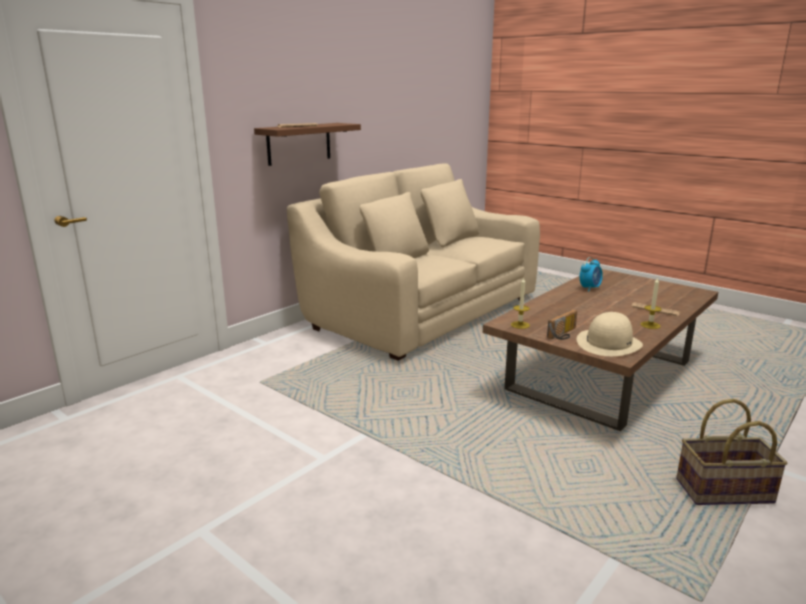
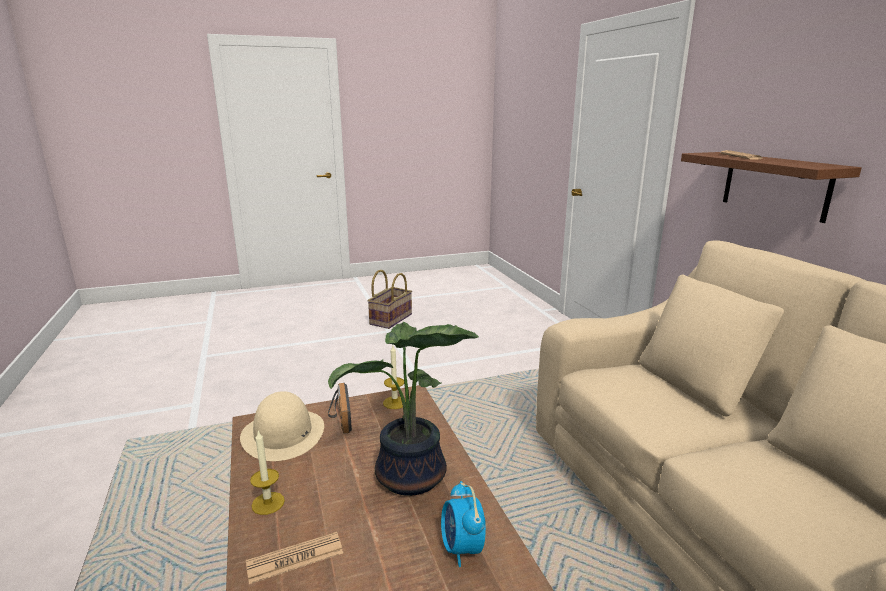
camera: 120 degrees right, 0 degrees up
(574, 304) = (410, 479): none -> potted plant
(724, 492) = (123, 531): basket -> basket (390, 319)

